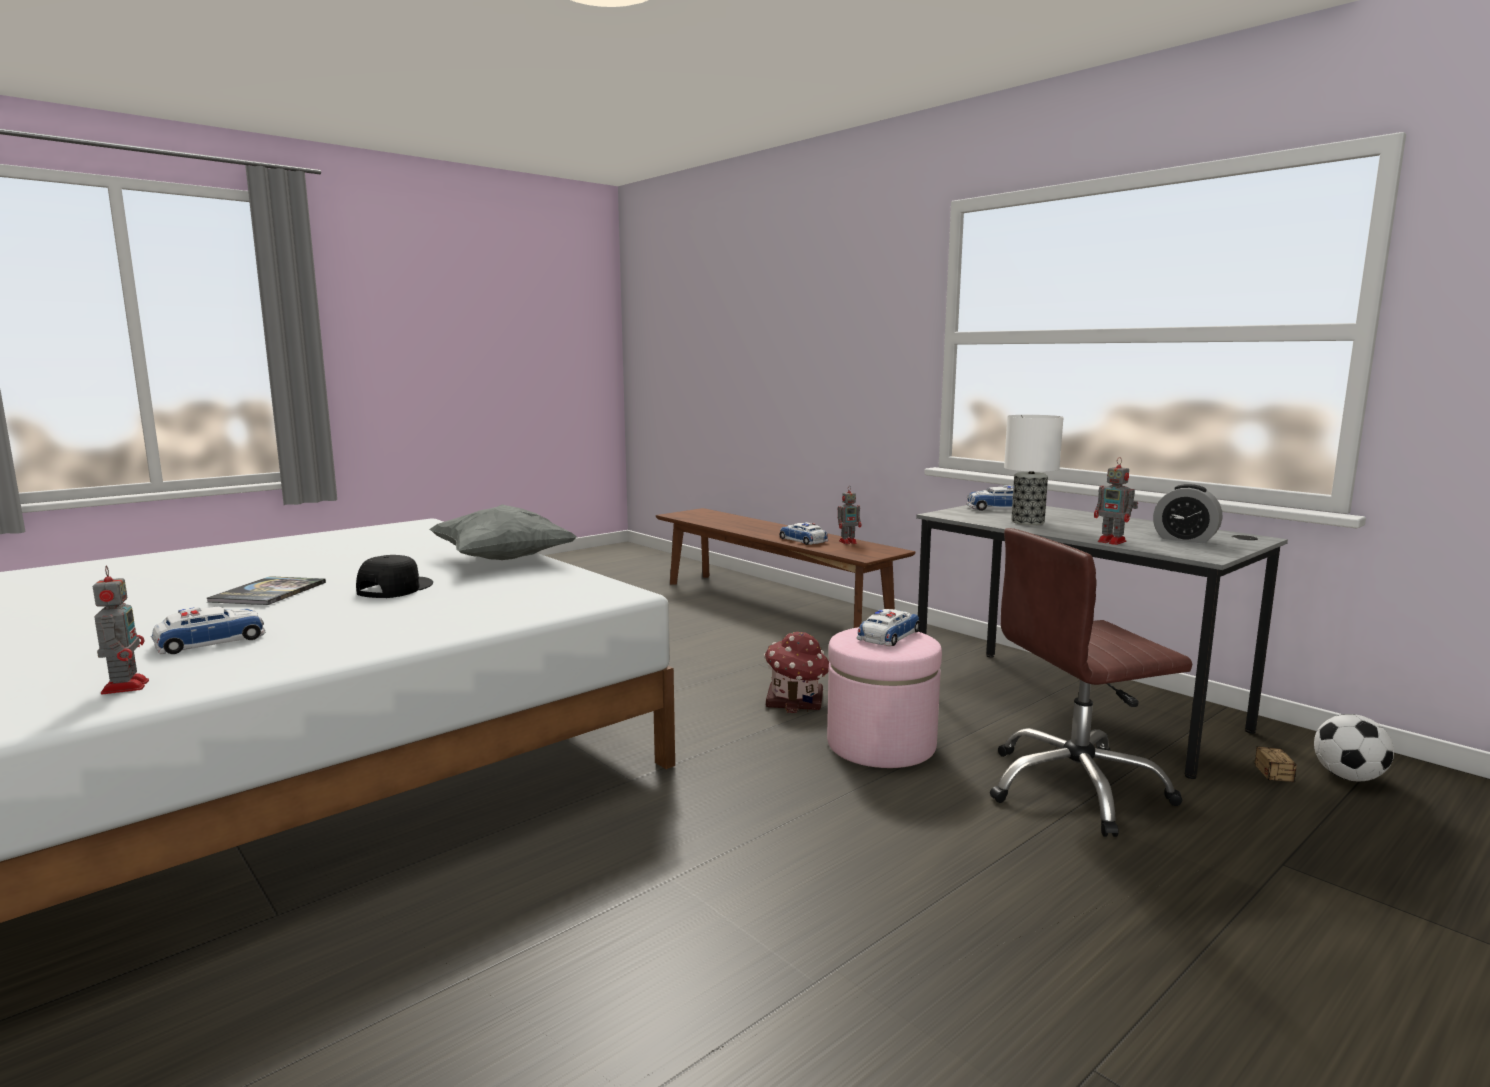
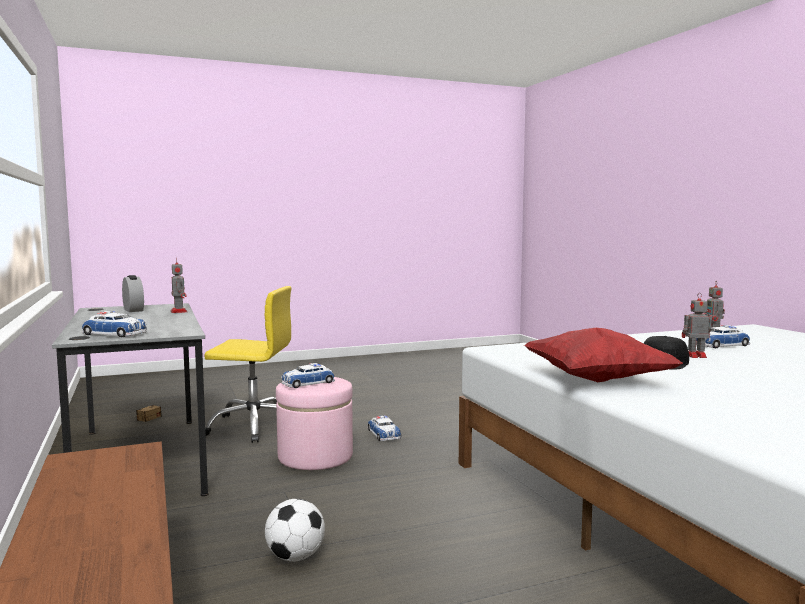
camera: 160 degrees left, 5 degrees down
(268, 592) = (762, 367): book -> none
(503, 560) = (596, 380): grey pillow -> red pillow
(796, 700) = (328, 496): toy house -> none
(803, 540) = (116, 507): toy car -> toy car (384, 434)
(848, 542) = (66, 489): toy robot -> toy robot (694, 356)
(1028, 522) = (159, 323): table lamp -> none
(1076, 788) = (254, 426): brown office chair -> yellow office chair
(1348, 777) = (122, 414): football -> football (295, 557)

